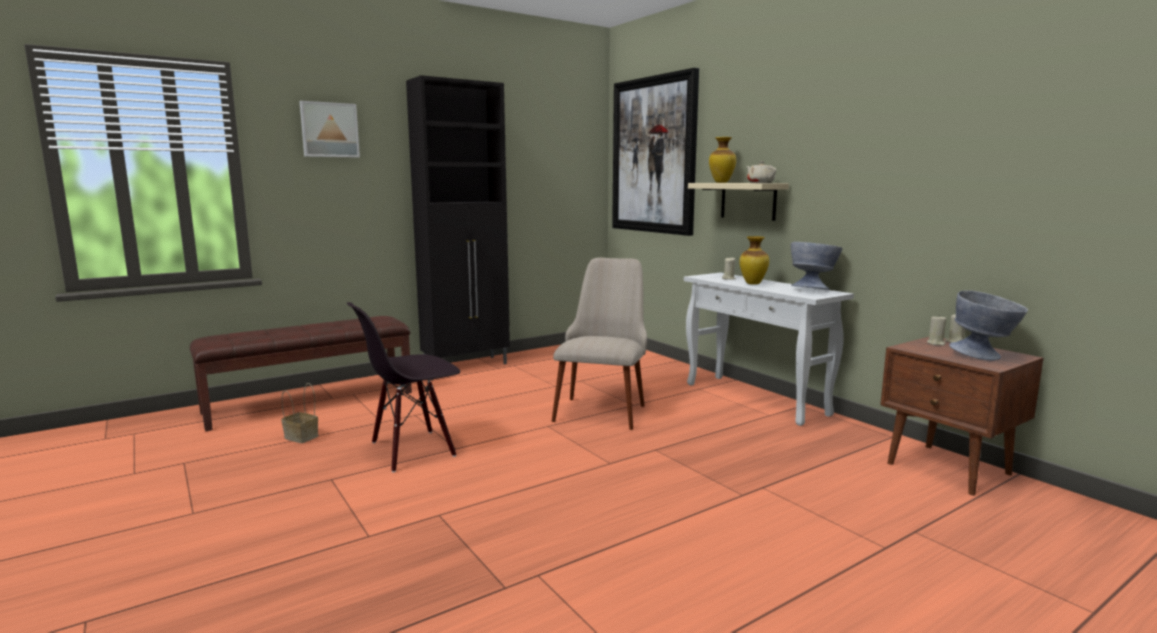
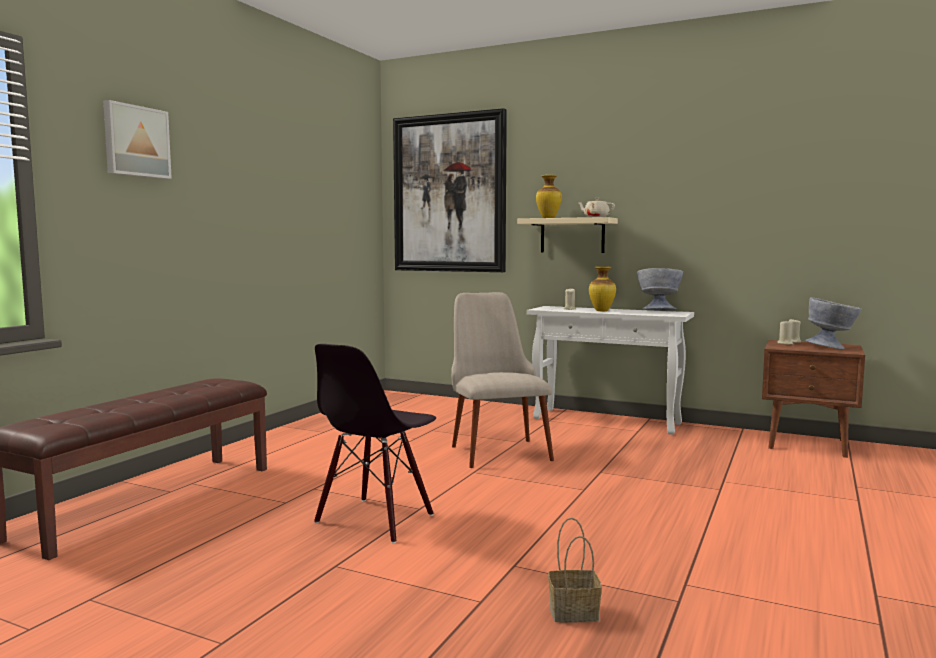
camera: 30 degrees left, 5 degrees down
(302, 437) = (213, 536): basket -> basket (575, 612)
(467, 366) = (284, 435): black cabinet -> none

